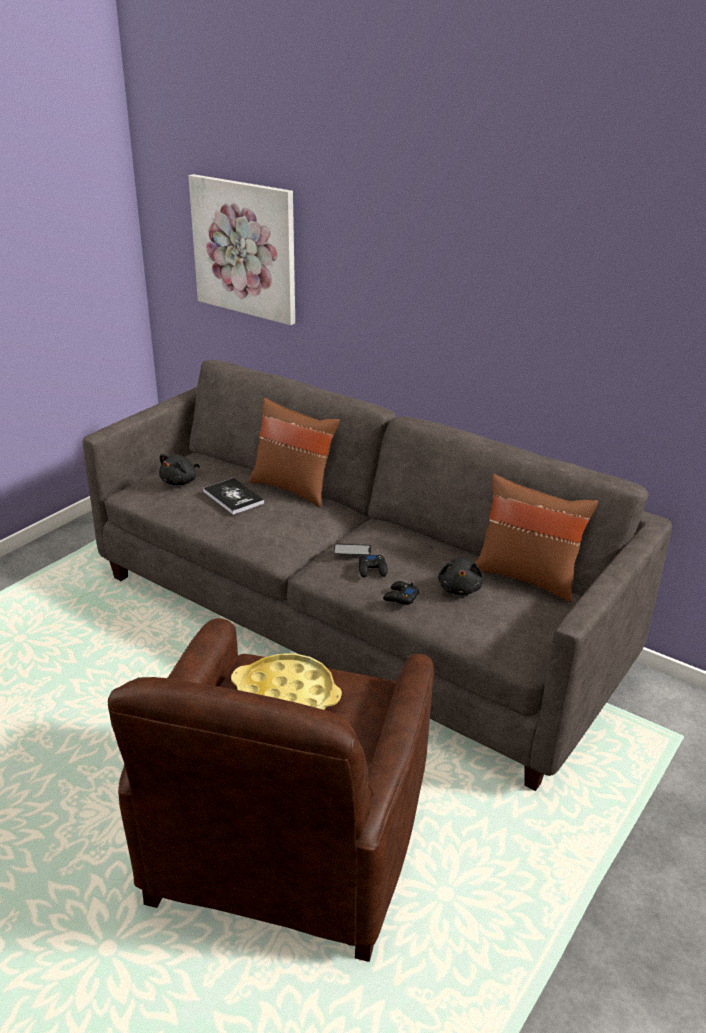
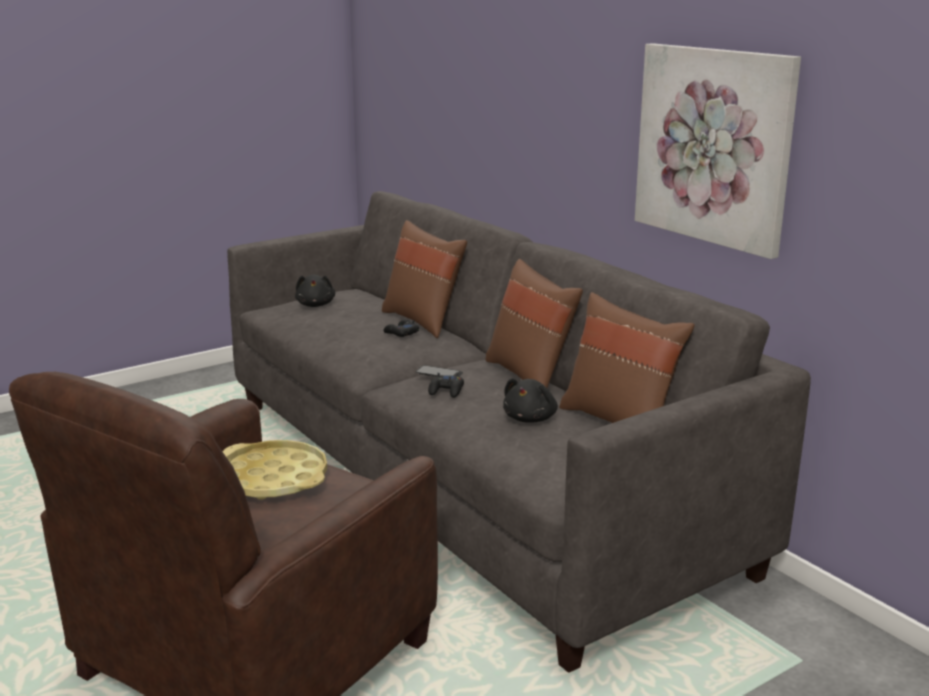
camera: 20 degrees right, 10 degrees down
(180, 481) = (316, 305): black plush toy -> black plush toy turned 60 degrees counterclockwise
(233, 497) = (353, 319): book -> none
(245, 248) = (429, 77): picture -> picture (714, 146)
(400, 597) = (457, 416): black game controller -> black game controller (401, 333)
(425, 538) = (530, 376): none -> brown pillow

